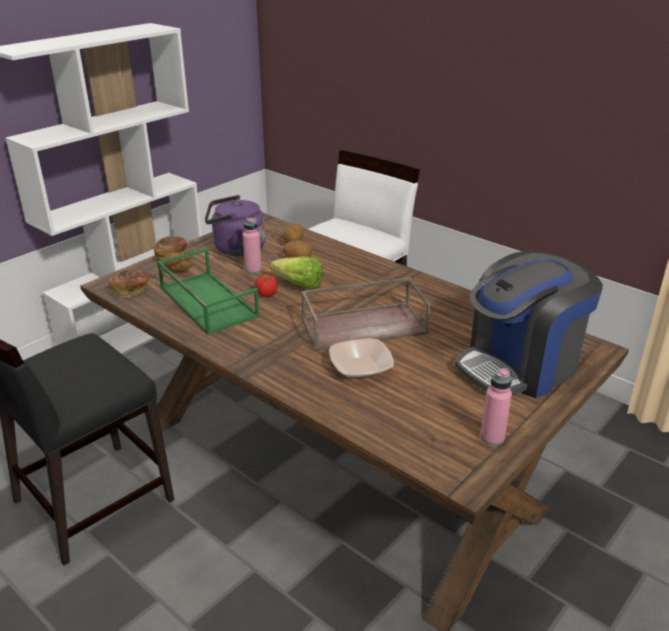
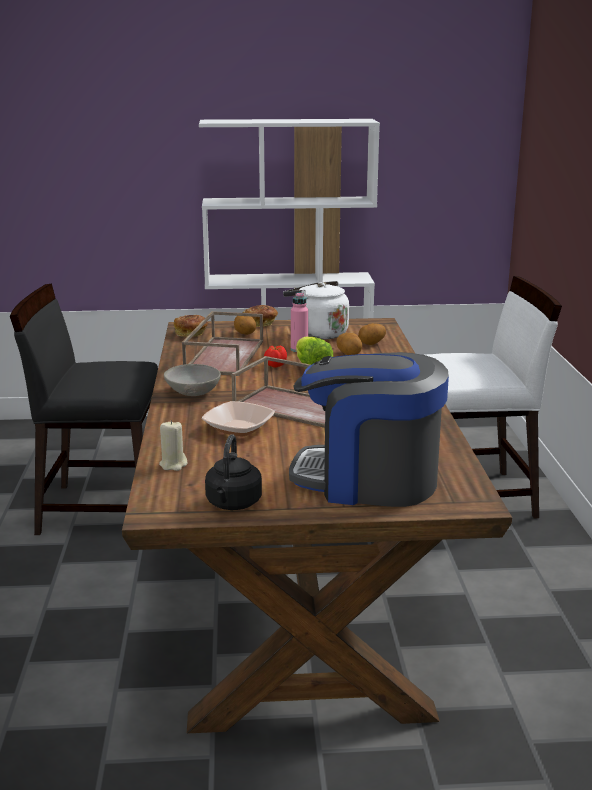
camera: 45 degrees right, 10 degrees down
(206, 302) = (224, 355): green tray -> brown tray
(236, 249) = (317, 333): purple kettle -> white kettle
(258, 351) = (193, 392): none -> grey bowl
(386, 429) = (173, 464): none -> beige candle
(492, 437) = (233, 504): pink bottle -> black kettle

